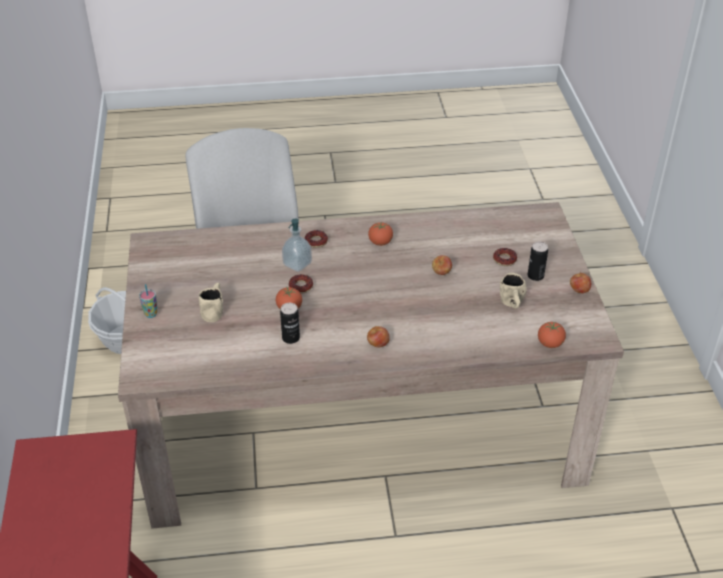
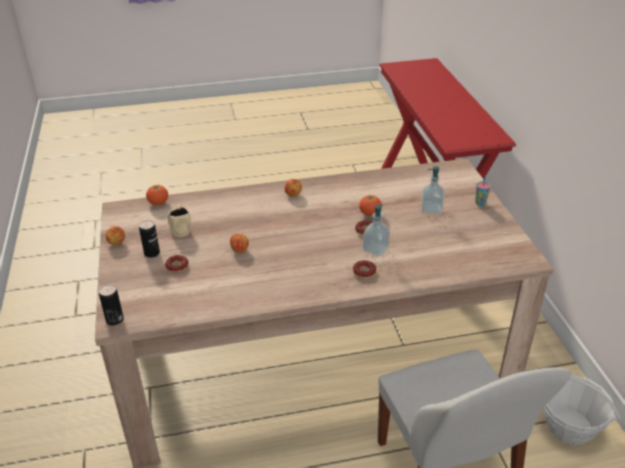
camera: 175 degrees right, 5 degrees down
(214, 310) = (431, 209): beige mug -> soap dispenser
(291, 338) = (361, 194): can -> can (115, 320)
(380, 242) = (299, 275): tomato -> none

